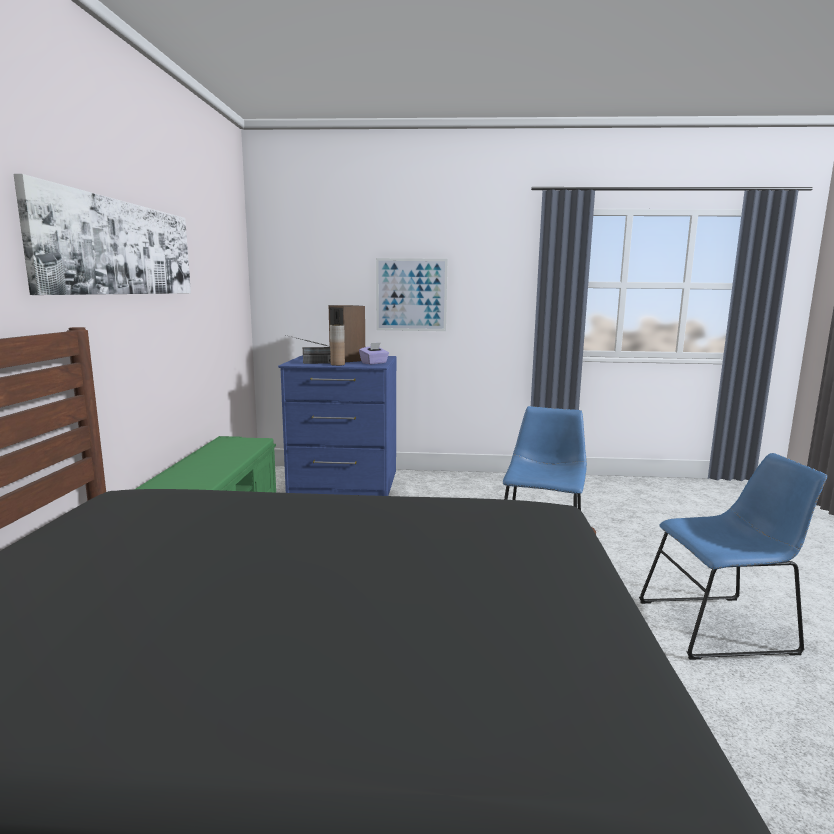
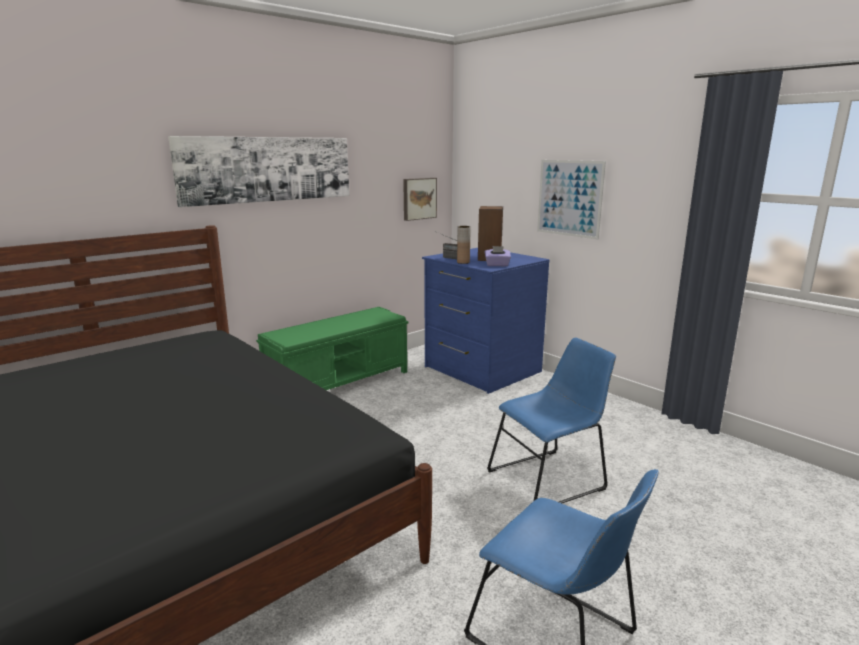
camera: 45 degrees right, 5 degrees up
(232, 302) = (419, 198): none -> picture

